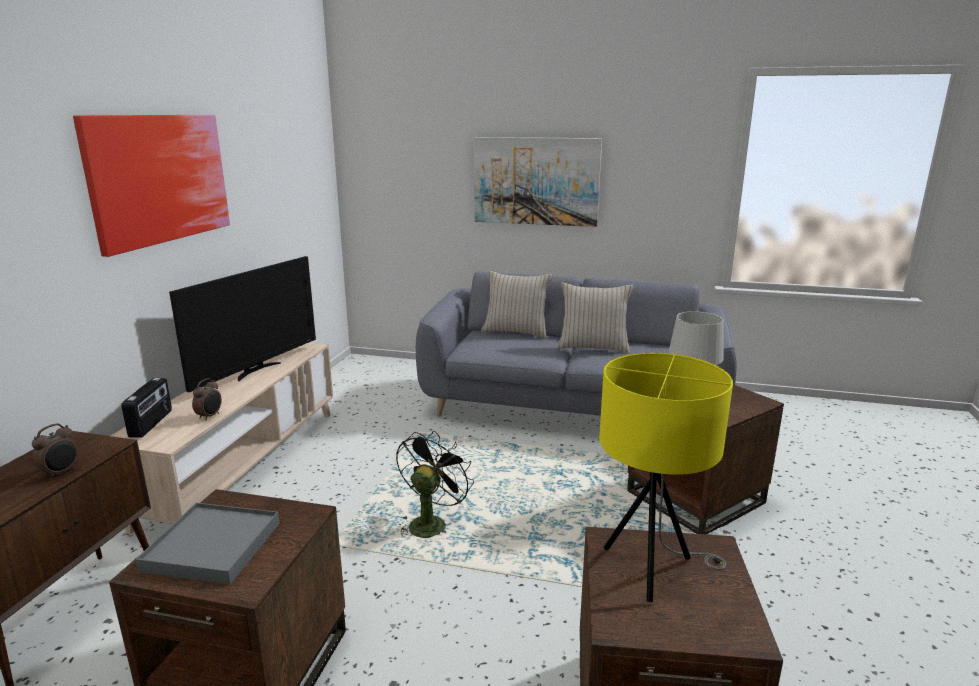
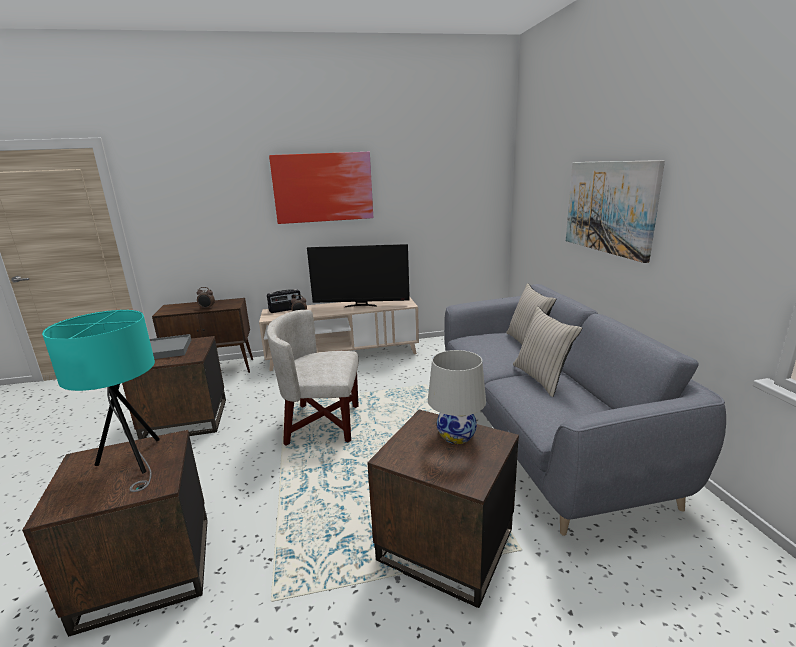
camera: 65 degrees right, 0 degrees up
(430, 522) = (322, 423): black fan -> white armchair
(652, 569) = (134, 462): yellow table lamp -> turquoise table lamp

